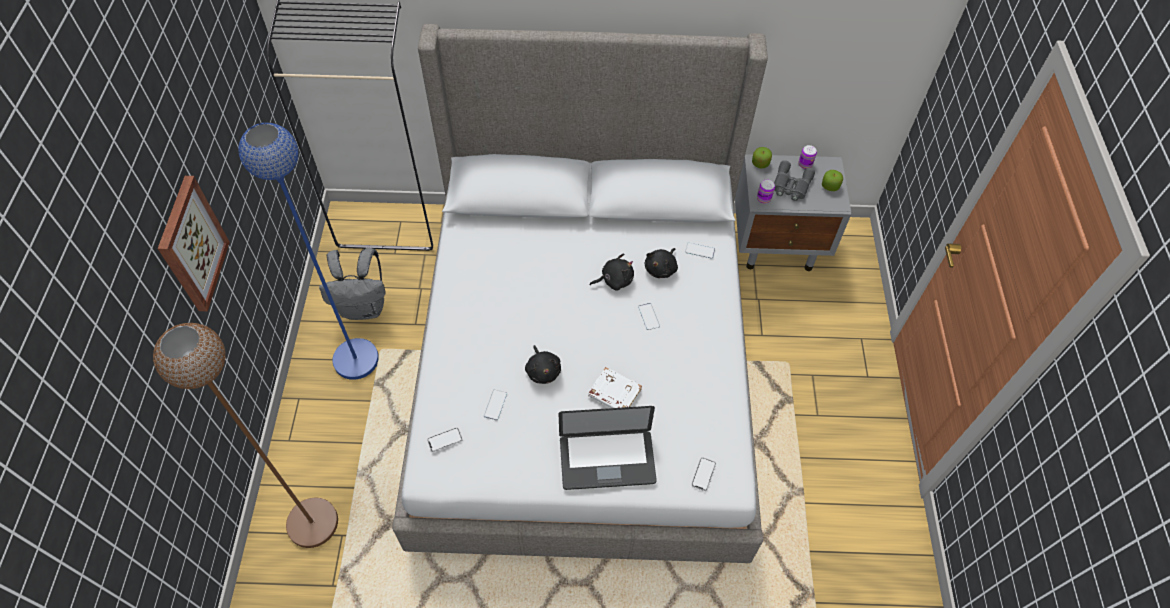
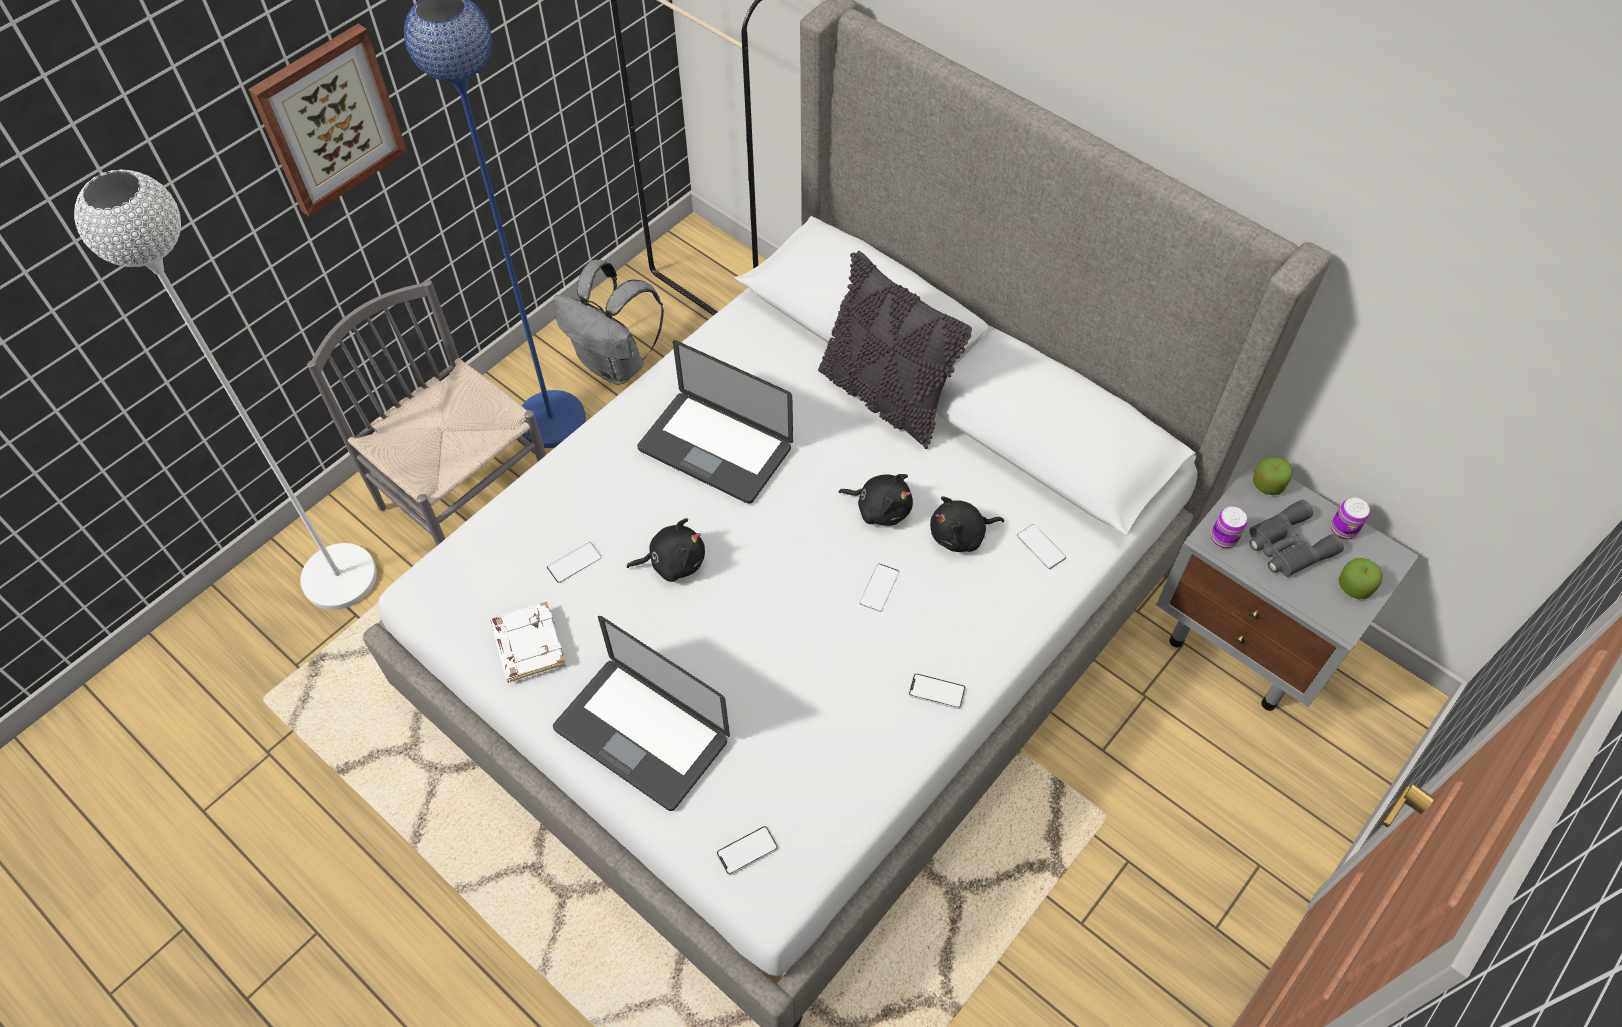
camera: 40 degrees right, 0 degrees up
(312, 523) = (340, 577): brown floor lamp -> white floor lamp
(342, 431) = (463, 495): none -> grey chair
(445, 440) = (478, 563): phone -> phone (936, 691)
(510, 303) = (715, 449): none -> laptop
(543, 370) = (673, 562): black plush toy -> black plush toy turned 120 degrees counterclockwise
(567, 226) = (886, 397): none -> black pillow
(613, 393) = (734, 655): white book -> white book (527, 645)

